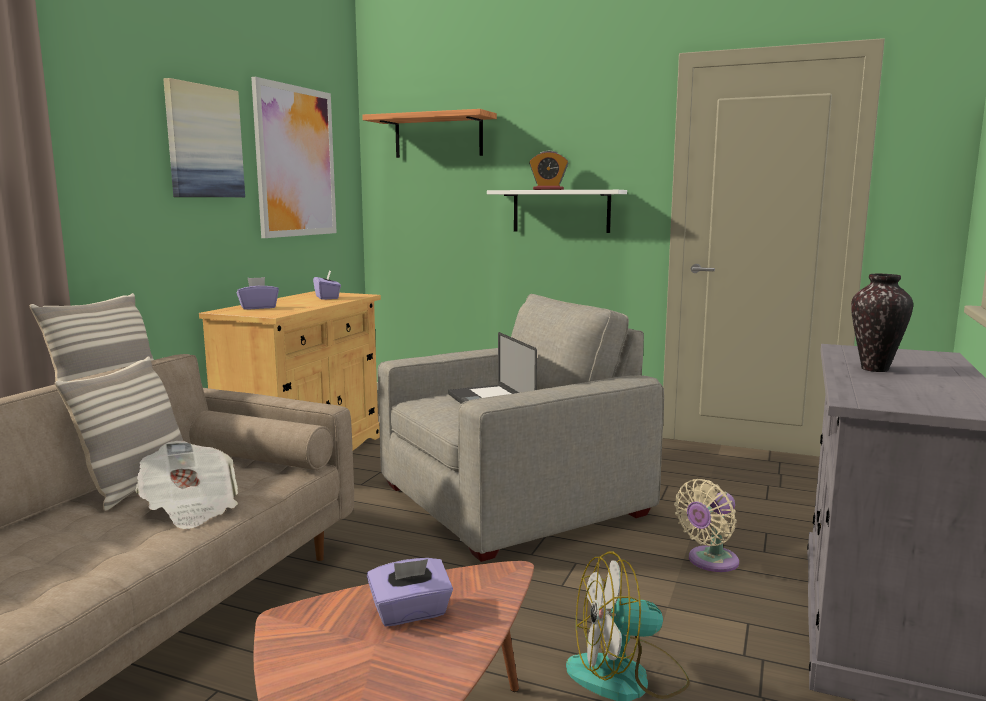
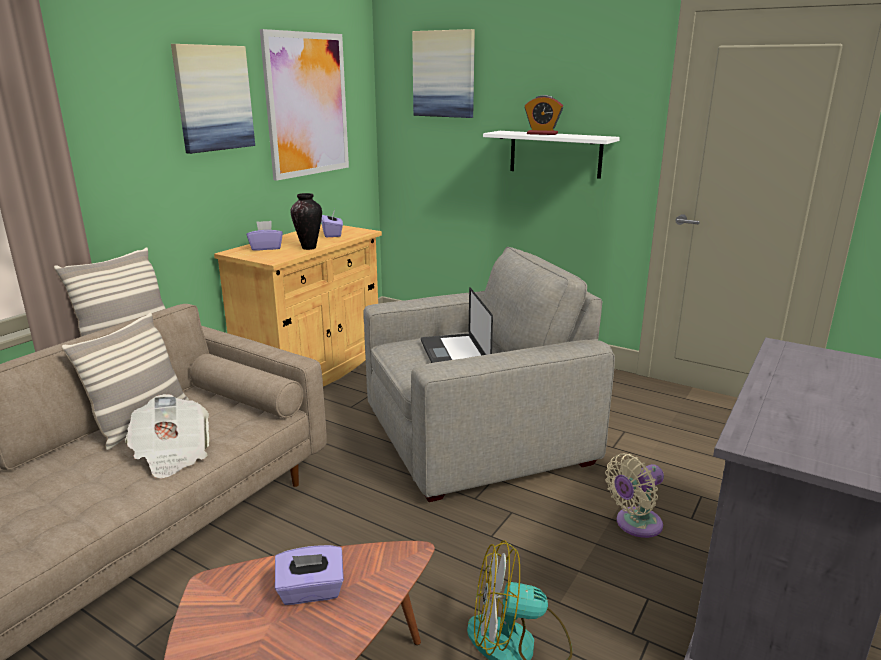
camera: 10 degrees right, 10 degrees up
(438, 136) = (444, 74): shelf -> picture
(876, 369) = (798, 388): vase -> vase (309, 248)

